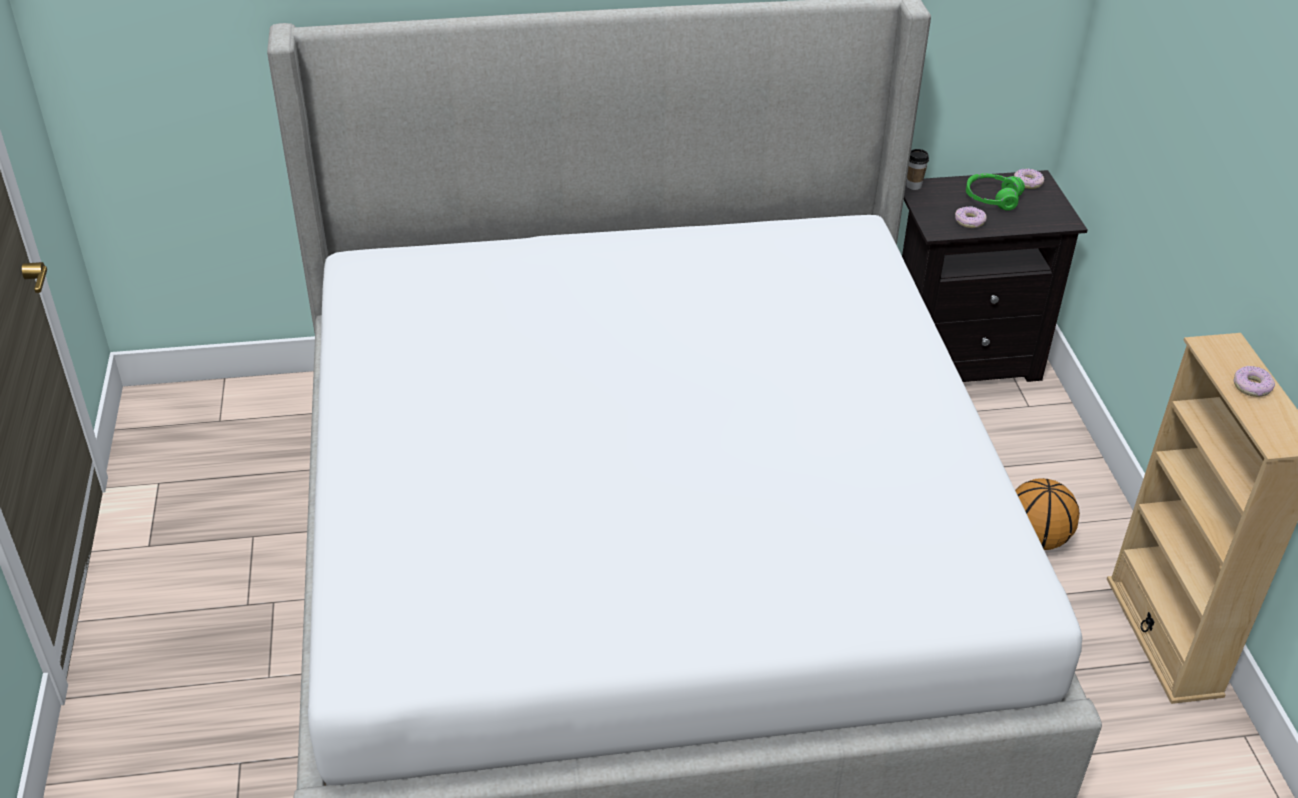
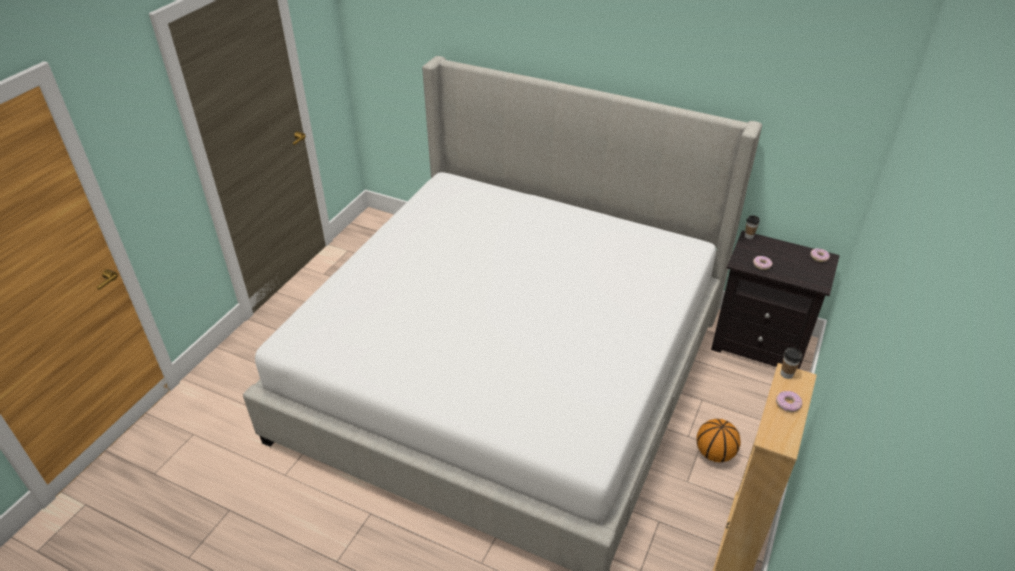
camera: 35 degrees right, 0 degrees up
(992, 199) = (788, 258): green headphones -> none
(1210, 348) = (786, 374): none -> cup

